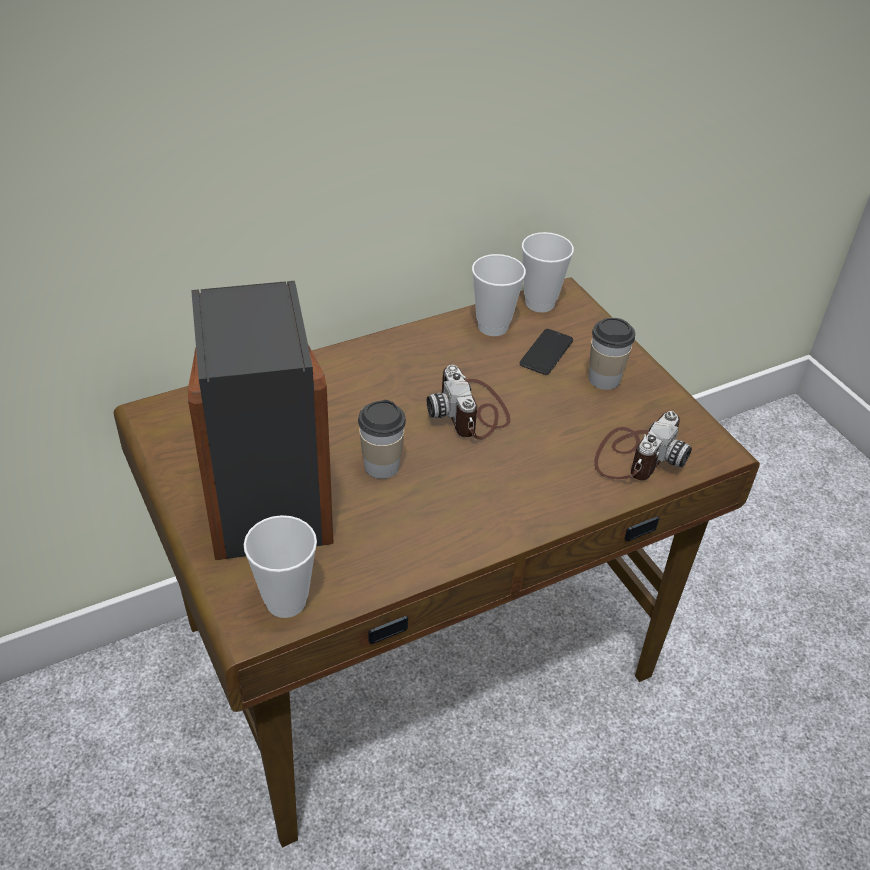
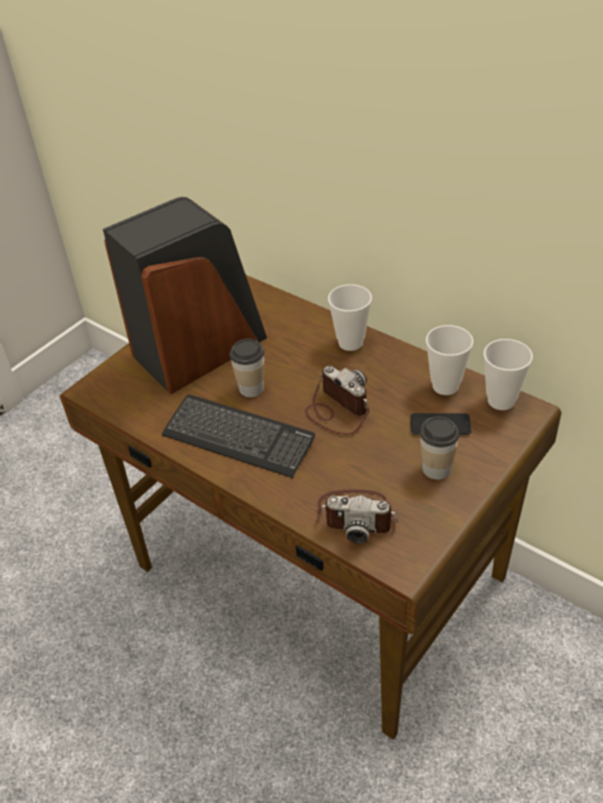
camera: 70 degrees right, 0 degrees up
(286, 601) = (115, 394): cup -> cup (350, 342)
(460, 506) = (238, 437): none -> keyboard
(471, 412) = (337, 409): camera -> camera turned 90 degrees clockwise

